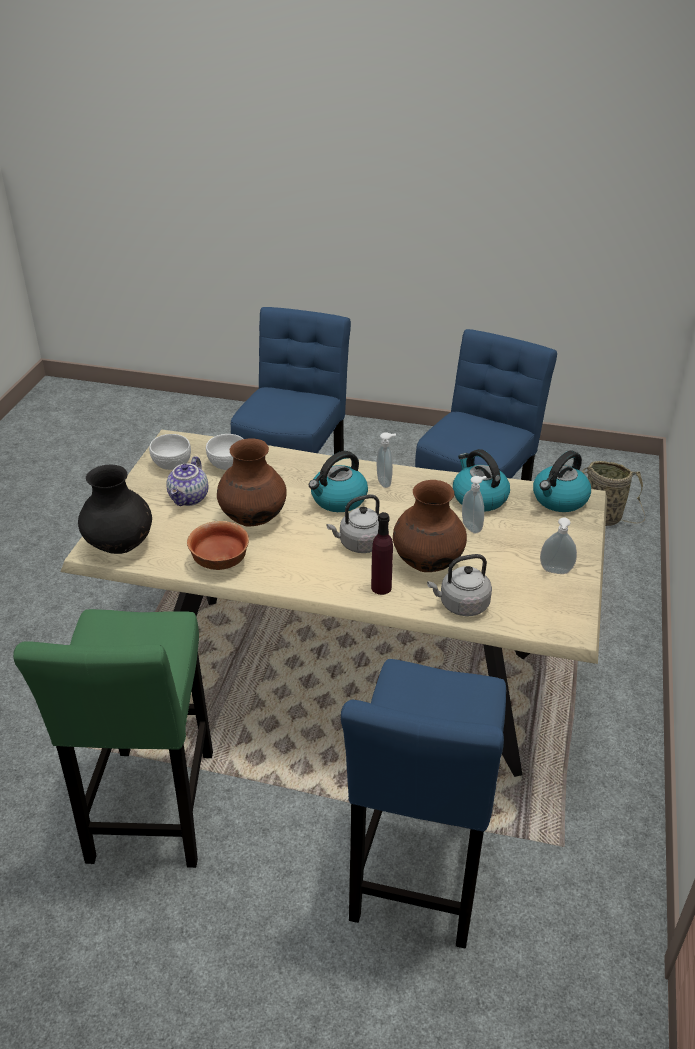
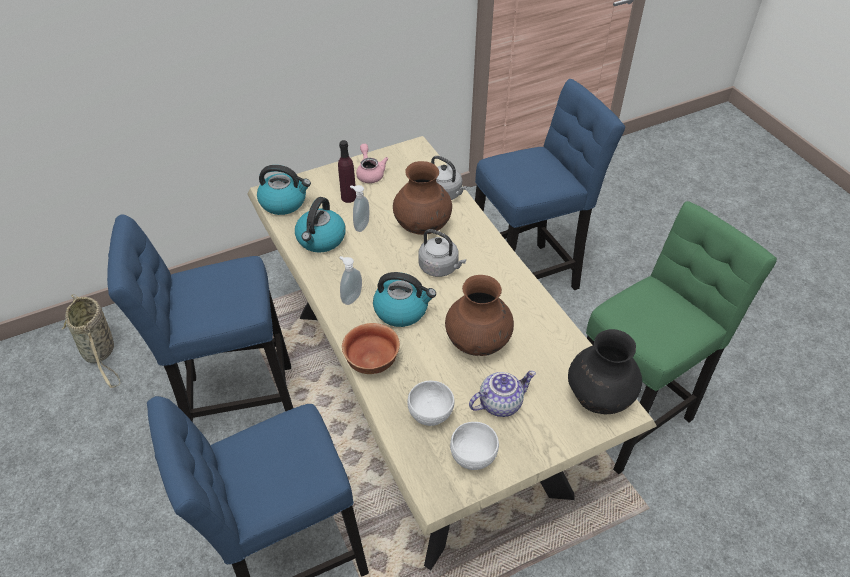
camera: 130 degrees left, 10 degrees up
(221, 562) = (541, 324): bowl -> bowl (371, 361)
(381, 587) = (470, 233): purple bottle -> purple bottle (348, 197)
(555, 572) = (370, 173): soap dispenser -> pink teapot

